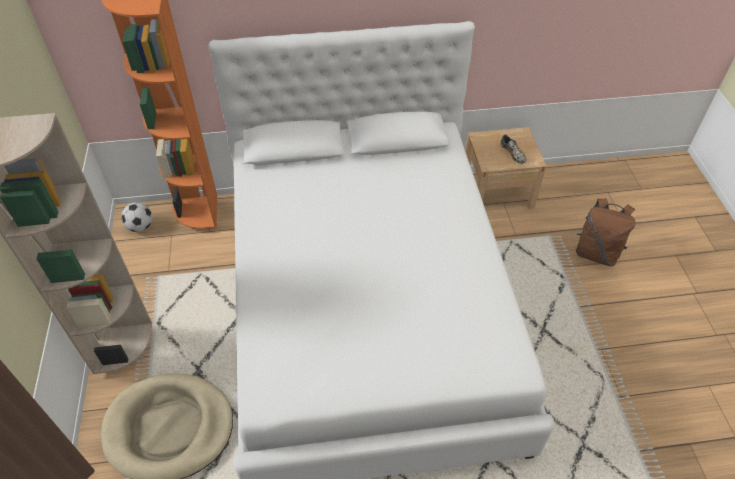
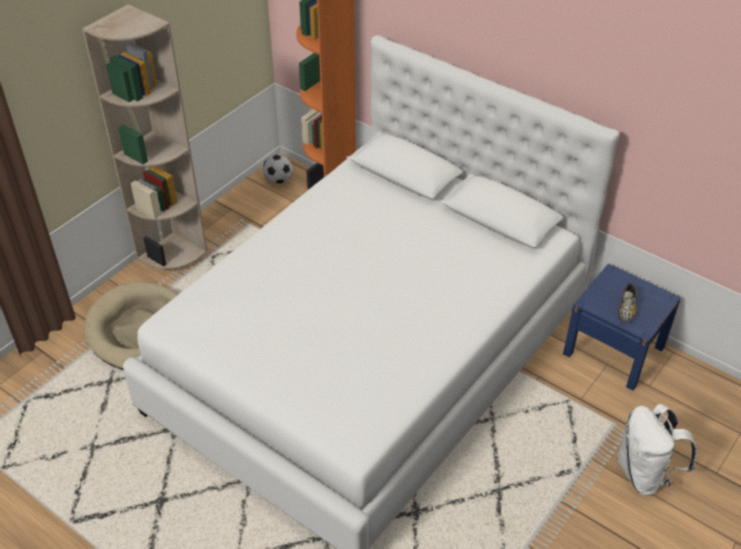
camera: 45 degrees right, 5 degrees down
(497, 191) = (613, 350): beige nightstand -> blue nightstand
(596, 253) = (645, 474): brown backpack -> white backpack

